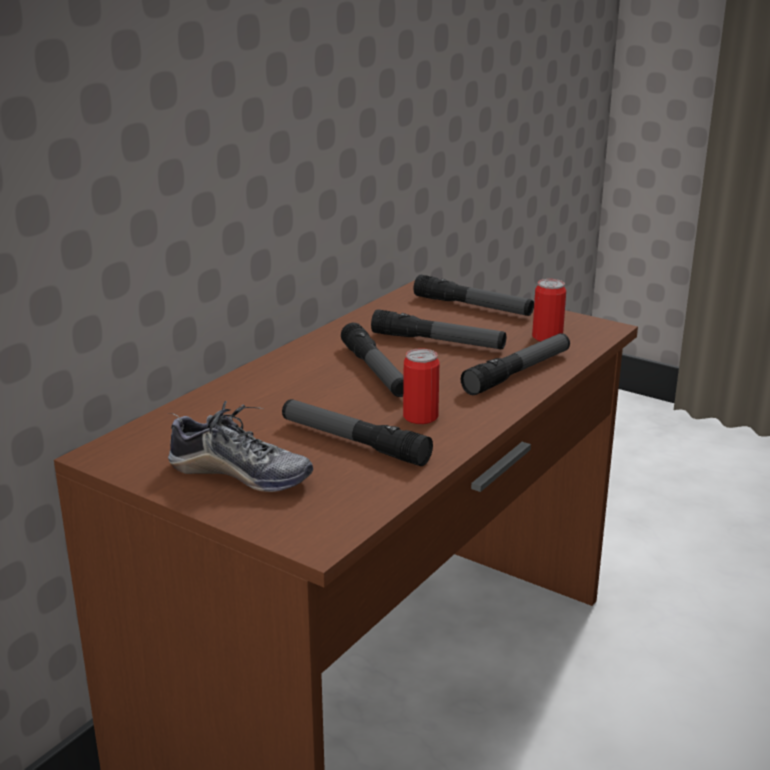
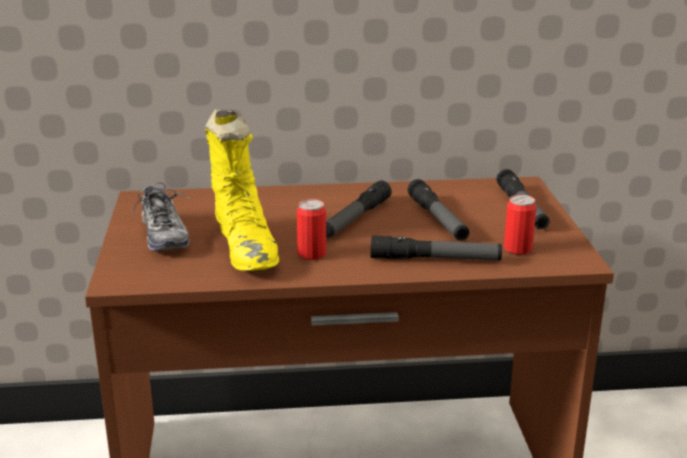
camera: 50 degrees right, 0 degrees up
(353, 442) = (246, 248): flashlight -> yellow boot

